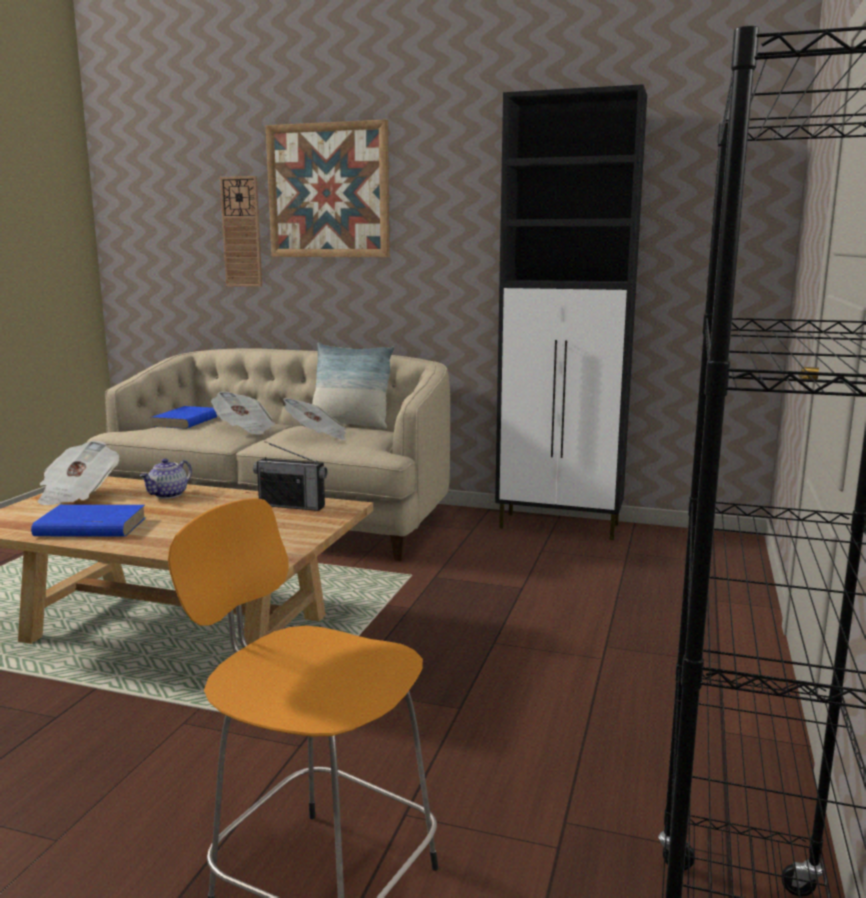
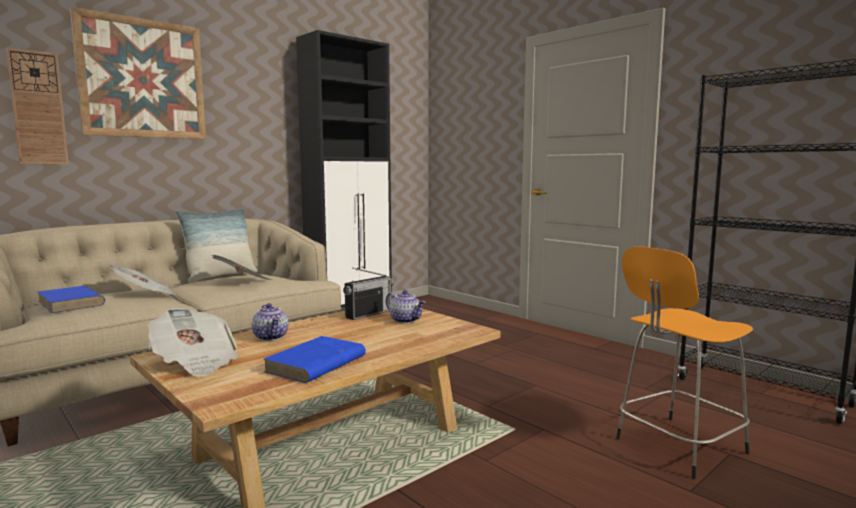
camera: 60 degrees left, 5 degrees down
(280, 525) = (406, 320): none -> teapot

